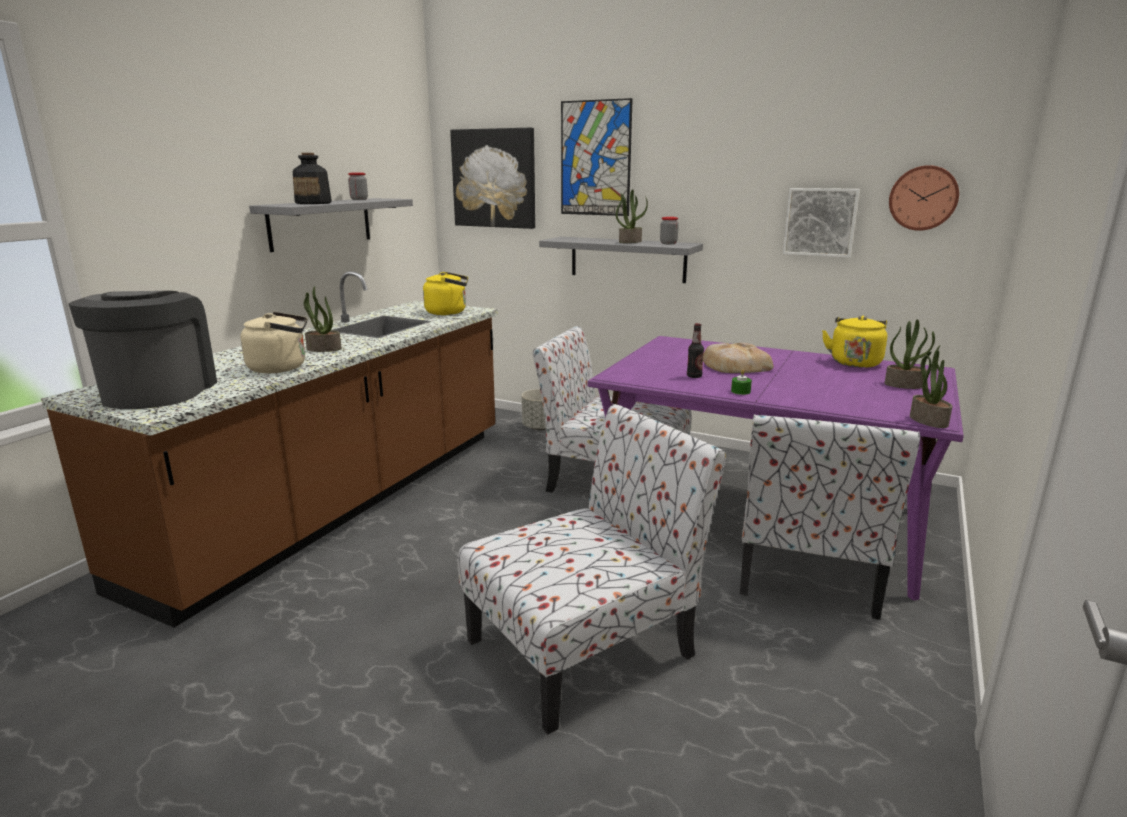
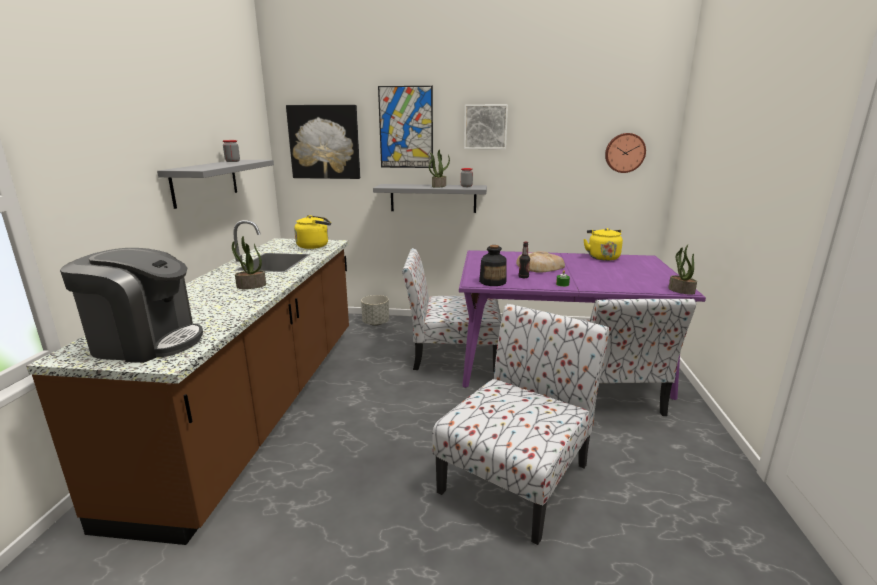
camera: 20 degrees left, 0 degrees up
(158, 392) = (146, 342): coffee machine -> coffee machine turned 120 degrees clockwise
(281, 368) = (235, 306): beige kettle -> none
(314, 203) = (209, 166): bottle -> bottle (493, 282)
(820, 222) = (563, 169): picture -> picture (485, 127)
(904, 385) = (644, 269): potted plant -> none

